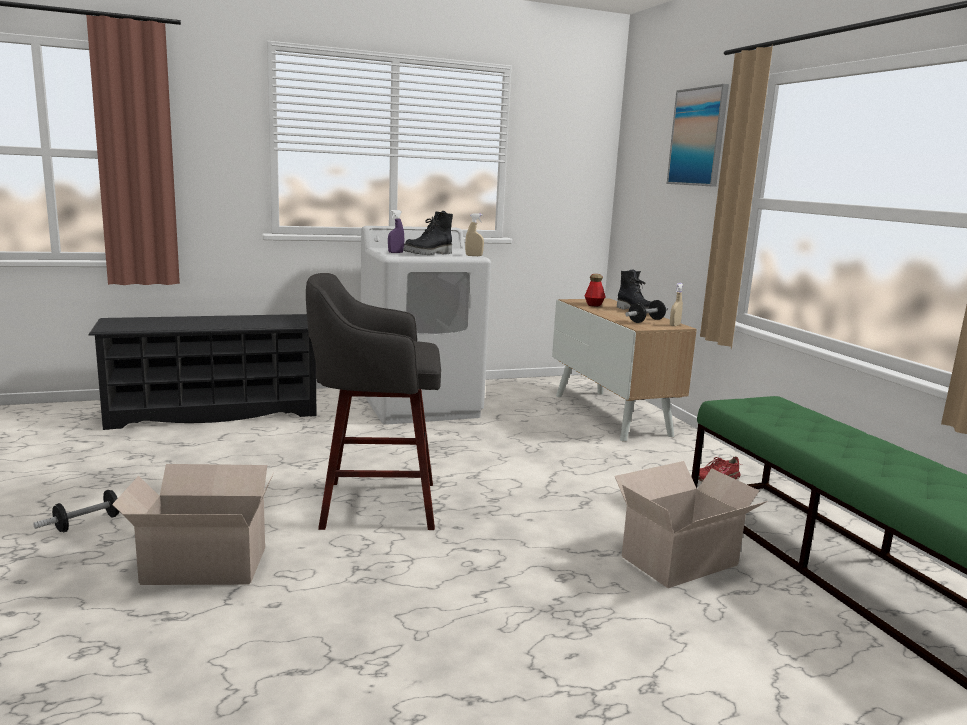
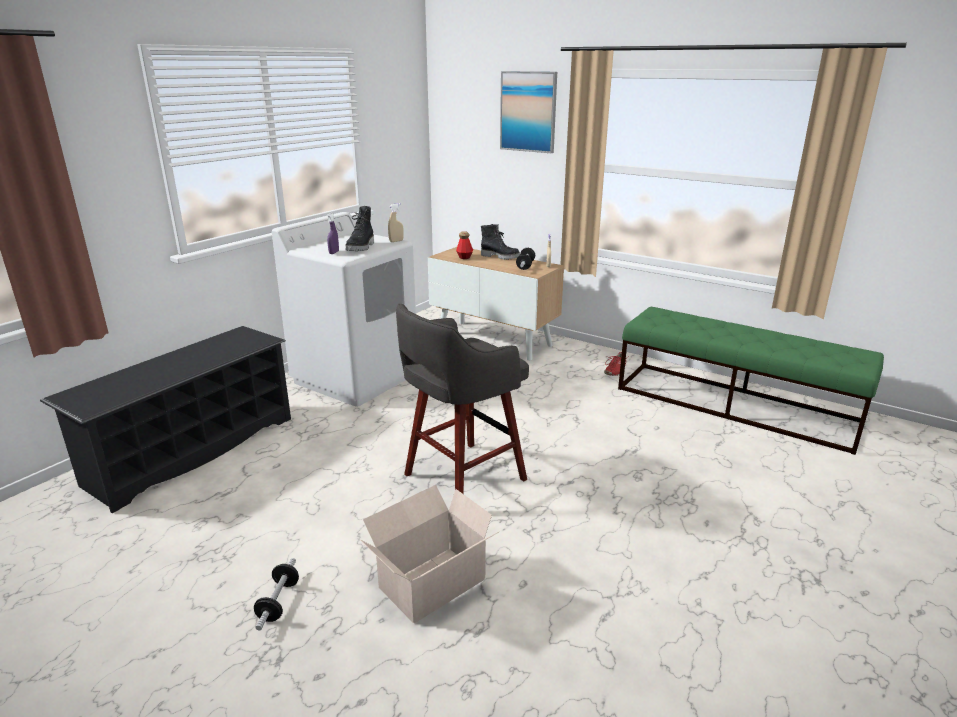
camera: 35 degrees left, 10 degrees up
(682, 560) = (672, 436): cardboard box -> none

